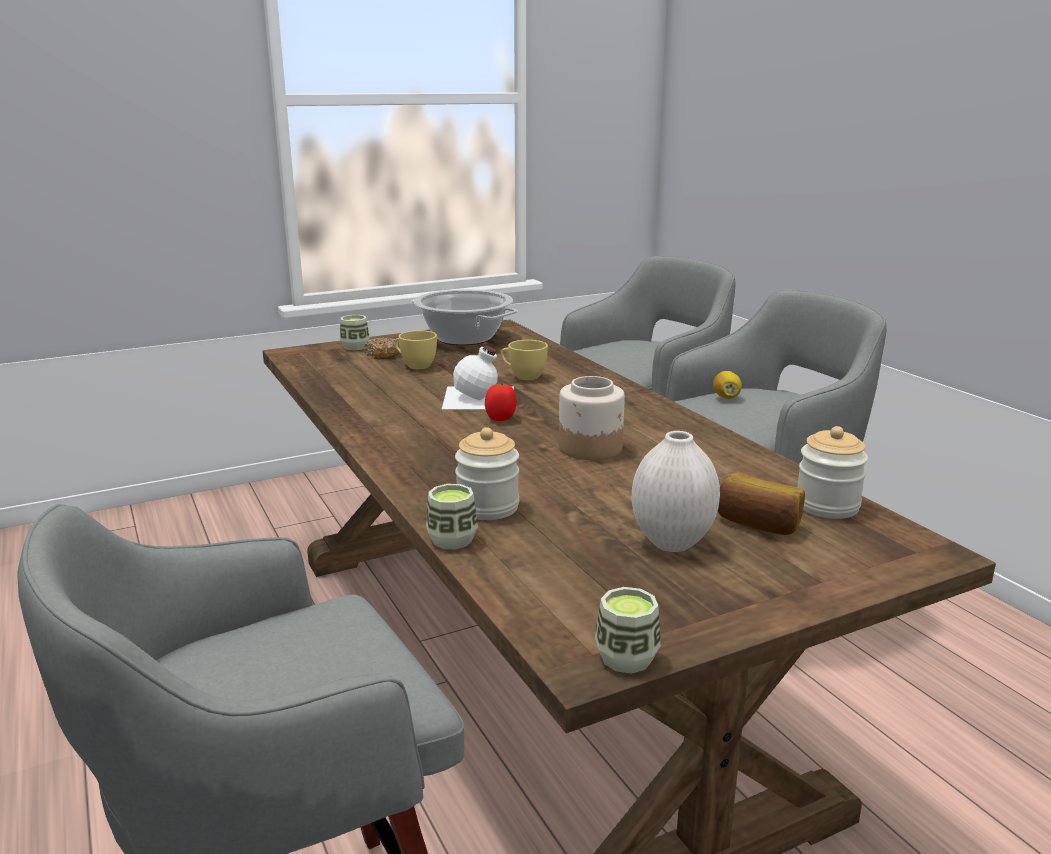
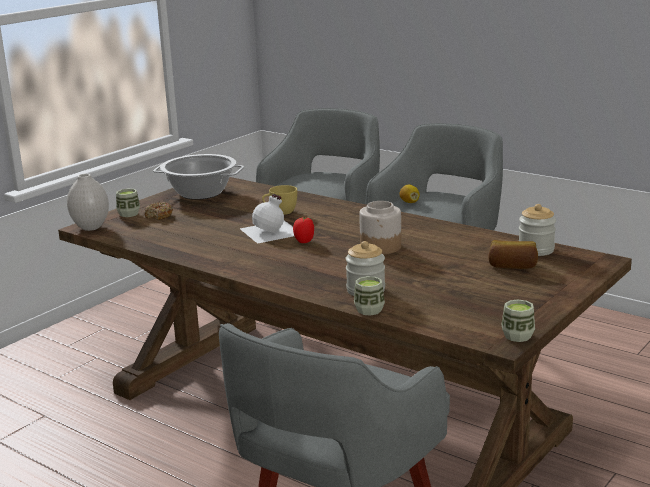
camera: 25 degrees left, 0 degrees up
(415, 365) = (195, 219): yellow cup -> none
(672, 544) = (482, 285): white vase -> white vase (91, 228)

